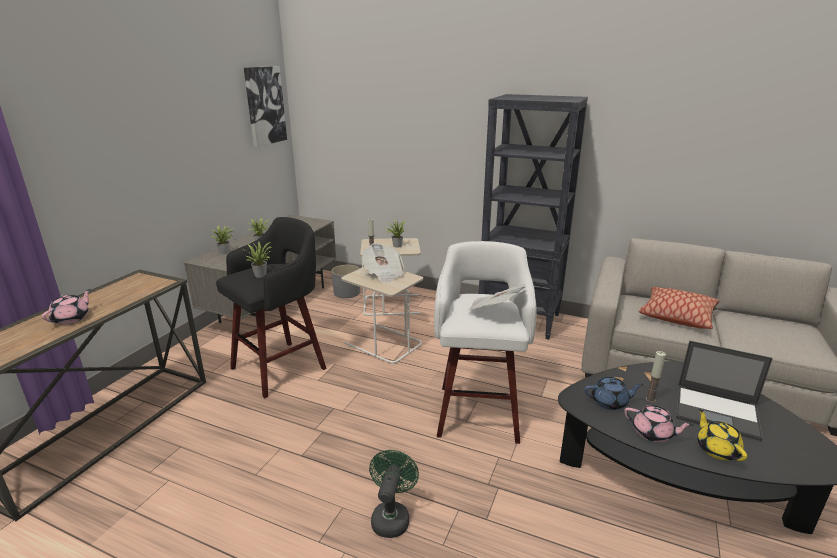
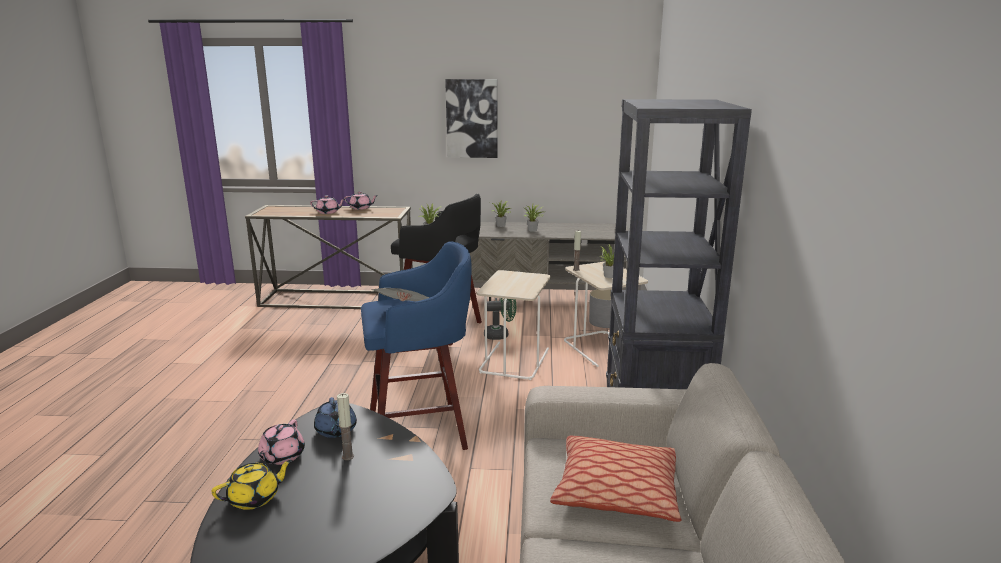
camera: 70 degrees right, 5 degrees down
(92, 295) = (361, 208): none -> pink teapot
(264, 105) = (611, 99): picture -> picture (472, 118)
(383, 274) = (523, 282): newspaper -> none
(391, 516) = (267, 412): green fan -> green fan (500, 335)
(478, 411) = (421, 431): white stool -> blue stool
(717, 412) = (331, 506): laptop -> none

